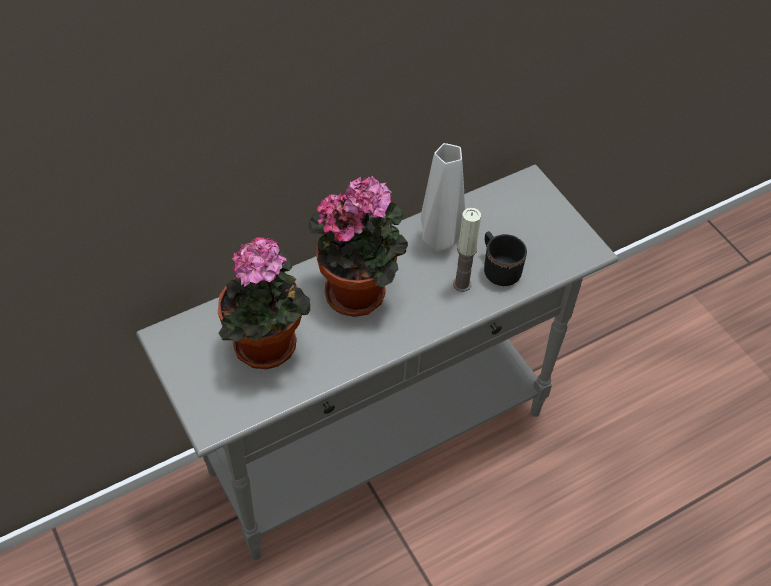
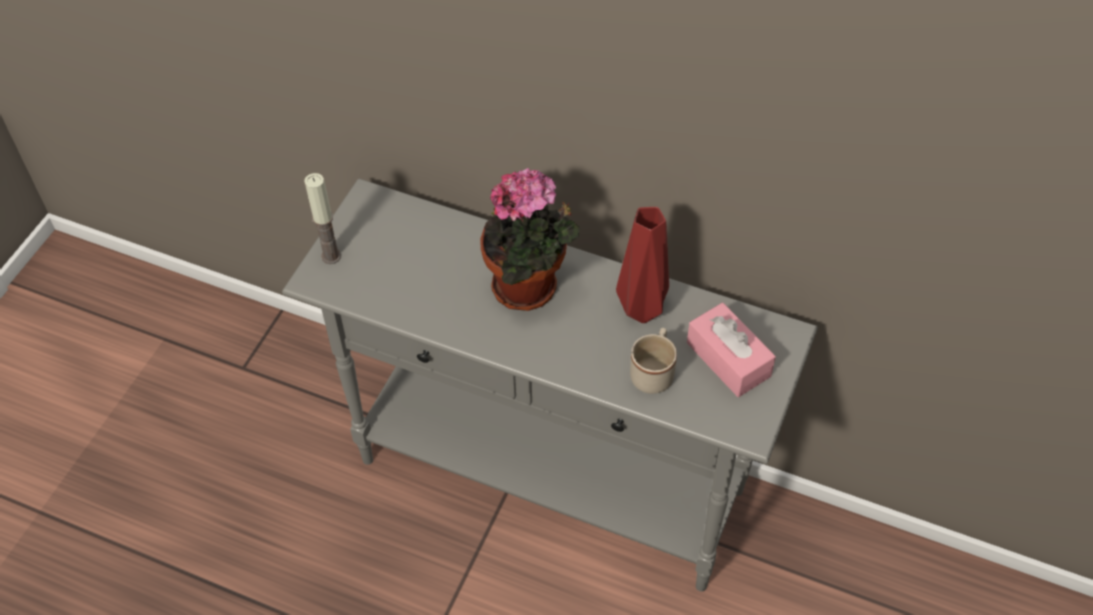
camera: 55 degrees right, 0 degrees up
(269, 349) = (415, 267): potted plant -> none
(438, 240) = (641, 307): grey vase -> red vase
(462, 284) = (609, 355): candle -> candle (331, 256)
(498, 269) = (654, 372): black mug -> beige mug
(523, 223) = (728, 359): none -> pink tissue box

